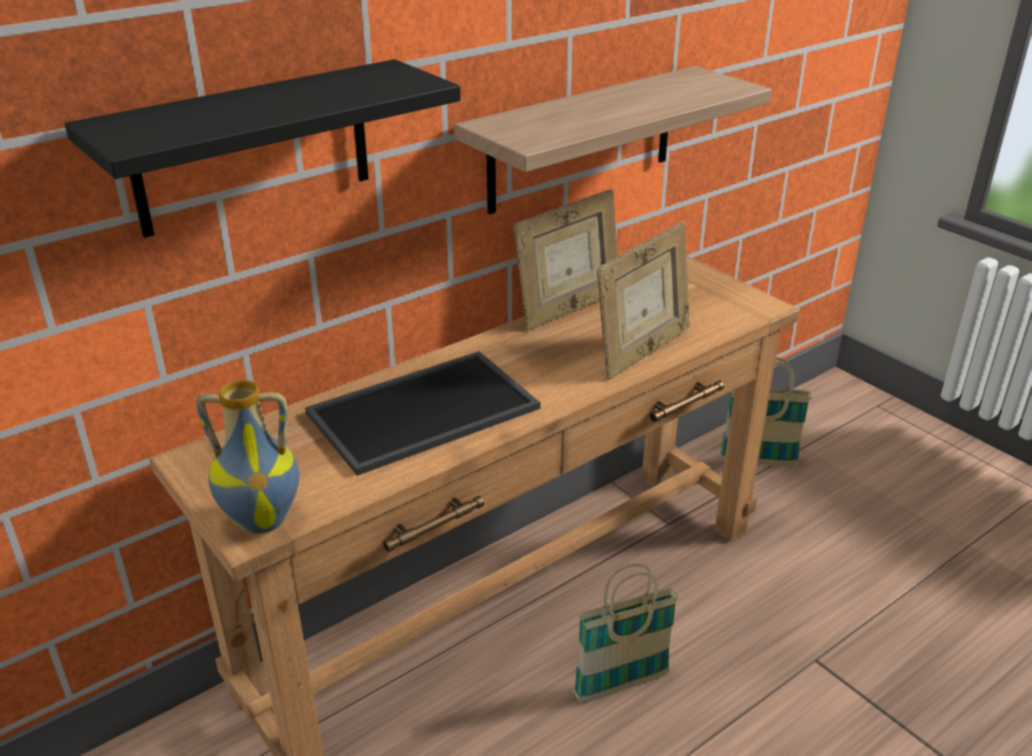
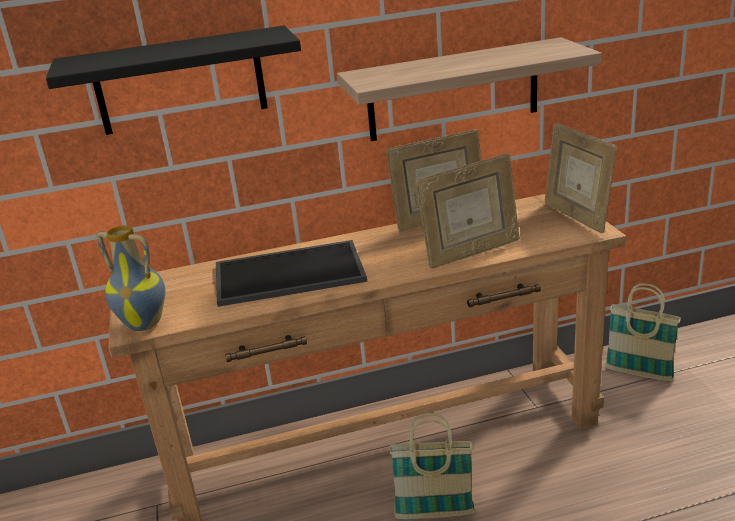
camera: 25 degrees right, 5 degrees down
(729, 290) = (576, 217): none -> picture frame

